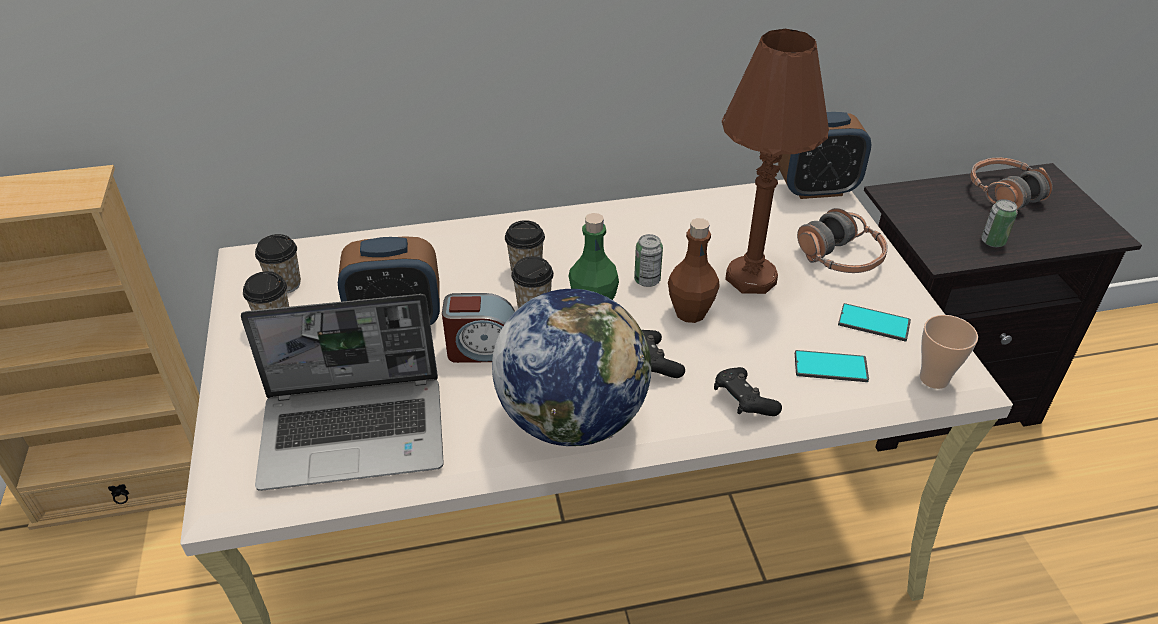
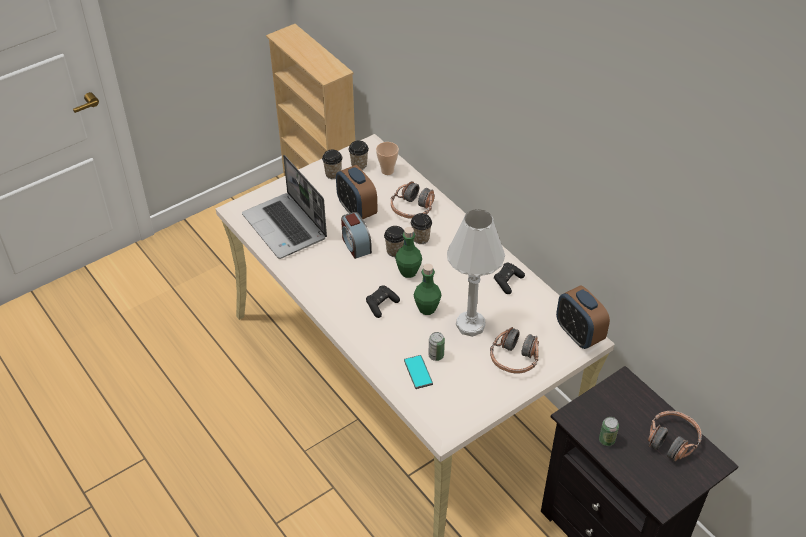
camera: 65 degrees right, 5 degrees up
(449, 257) = (412, 208): none -> headphones
(572, 418) = (330, 289): globe -> none
(647, 280) = (442, 285): can -> can (436, 355)
(690, 312) = (427, 308): brown bottle -> green bottle
(743, 402) = (373, 345): black game controller -> black game controller (507, 282)
(750, 278) = (470, 325): brown table lamp -> white table lamp
(874, 323) = (464, 383): phone -> none
(934, 378) = (434, 415): cup -> cup (387, 171)

